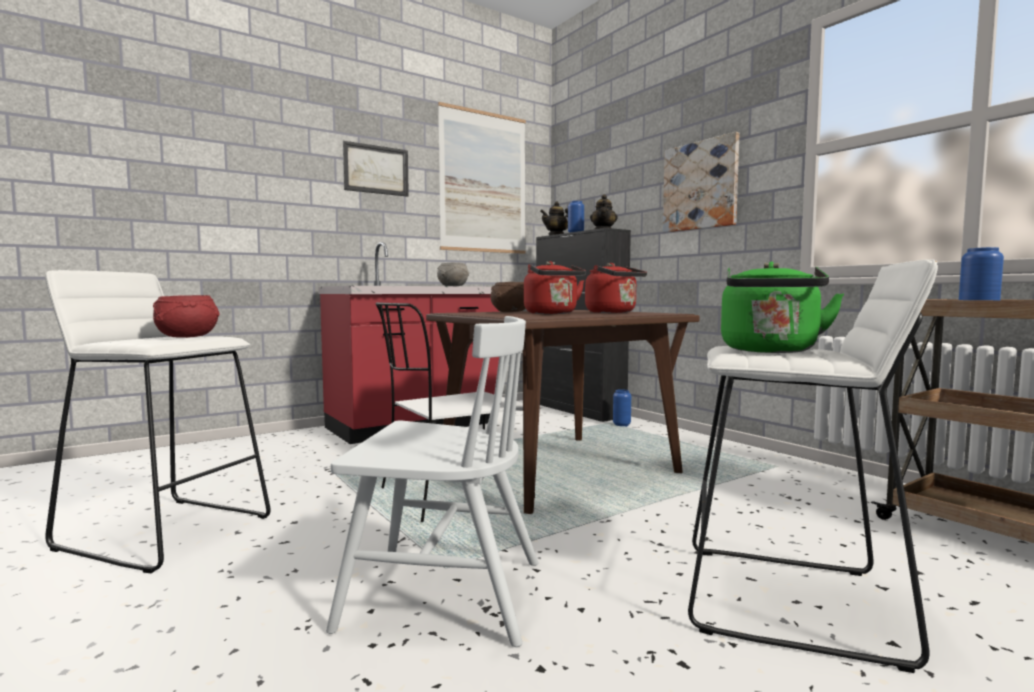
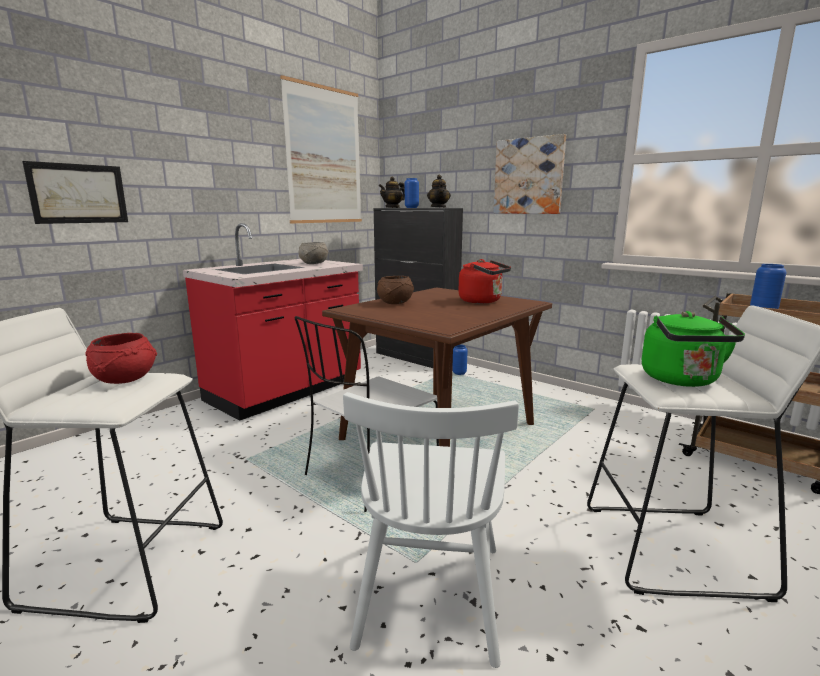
camera: 15 degrees left, 10 degrees up
(376, 169) = (227, 147): picture -> picture (78, 193)
(442, 594) = (430, 592): white chair -> white chair turned 105 degrees clockwise
(552, 313) = (440, 309): red kettle -> none

